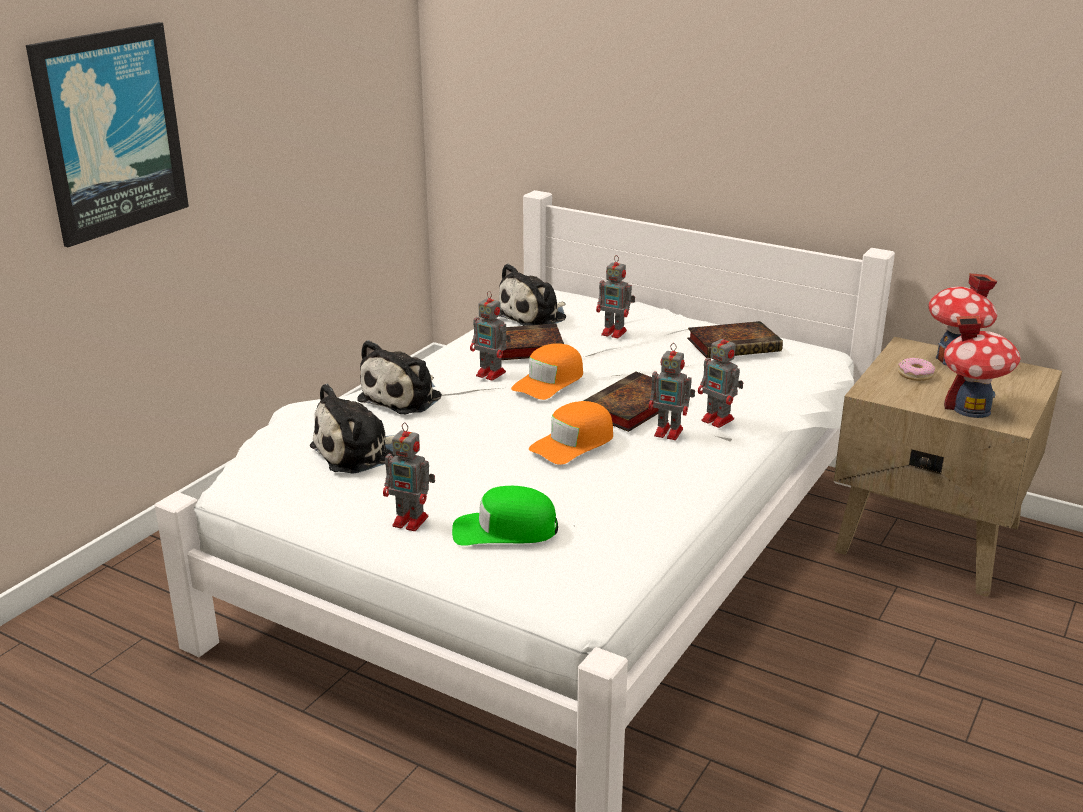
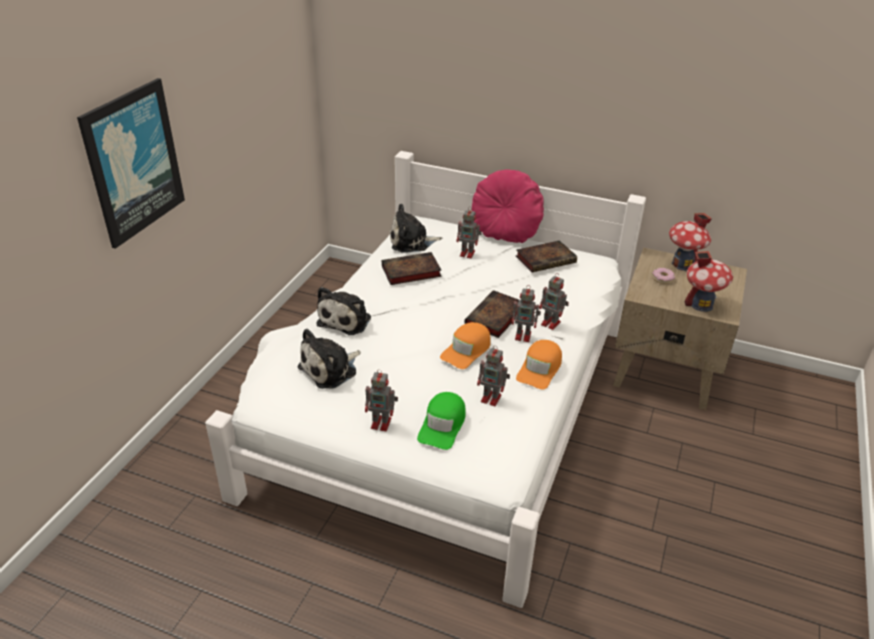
camera: 10 degrees left, 10 degrees up
(492, 374) = (399, 296): toy robot -> toy robot (492, 398)
(504, 530) = (443, 425): green cap -> green cap turned 60 degrees counterclockwise
(534, 316) = (411, 242): plush toy -> plush toy turned 45 degrees clockwise
(549, 381) = (437, 299): orange cap -> orange cap (540, 369)
(680, 316) = (505, 235): none -> pink pillow

